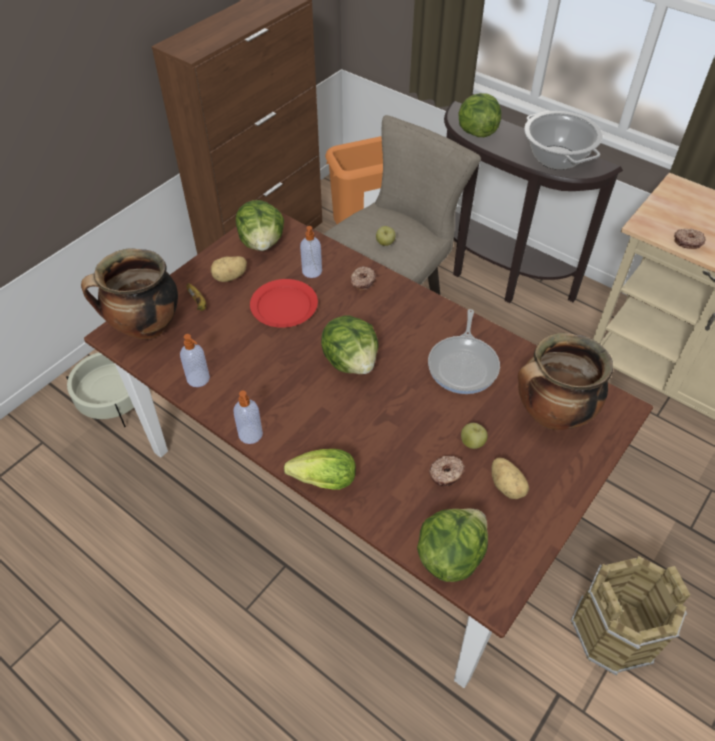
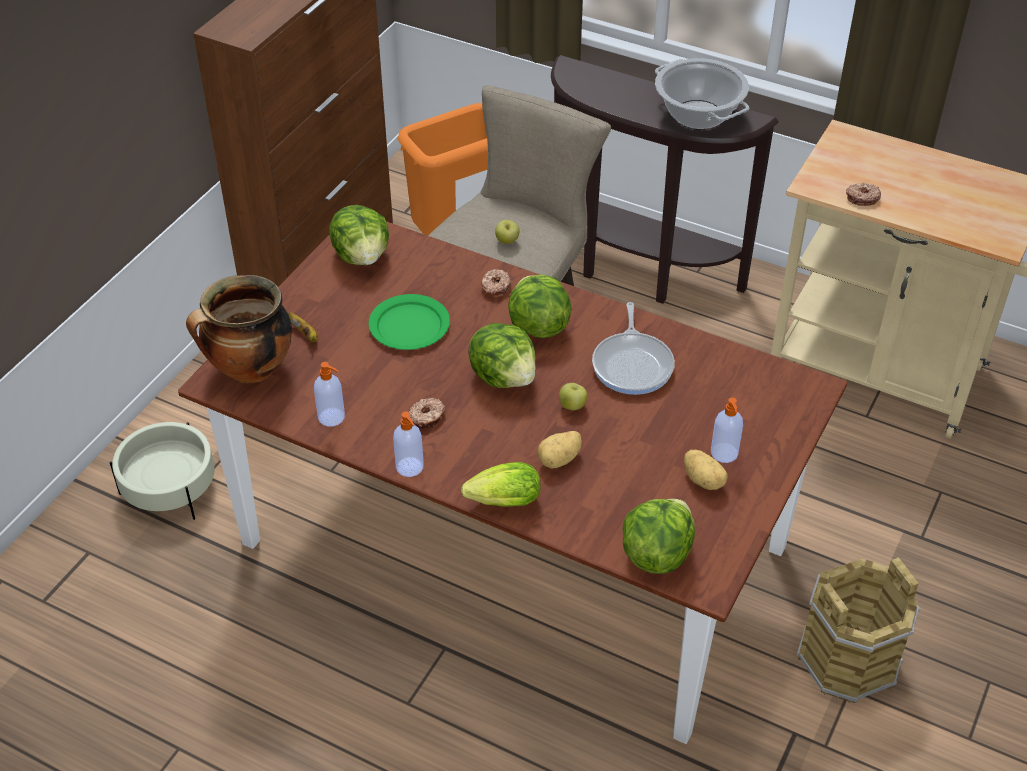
camera: 10 degrees left, 5 degrees down
(230, 277) = (335, 301): potato -> potato (560, 460)
(284, 306) = (410, 325): red plate -> green plate
(312, 272) = (432, 283): soap dispenser -> soap dispenser (724, 454)
(446, 474) = (636, 477): donut -> donut (427, 417)
(472, 443) = (658, 443): apple -> apple (572, 406)
(476, 132) = (595, 92): lettuce -> lettuce (537, 326)
(551, 416) = (739, 405): cooking pot -> none

